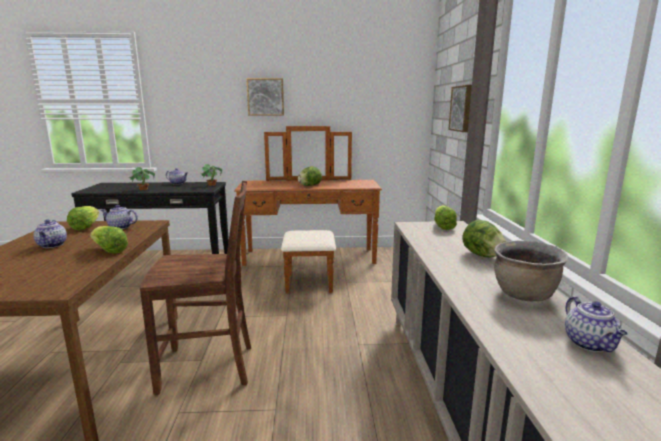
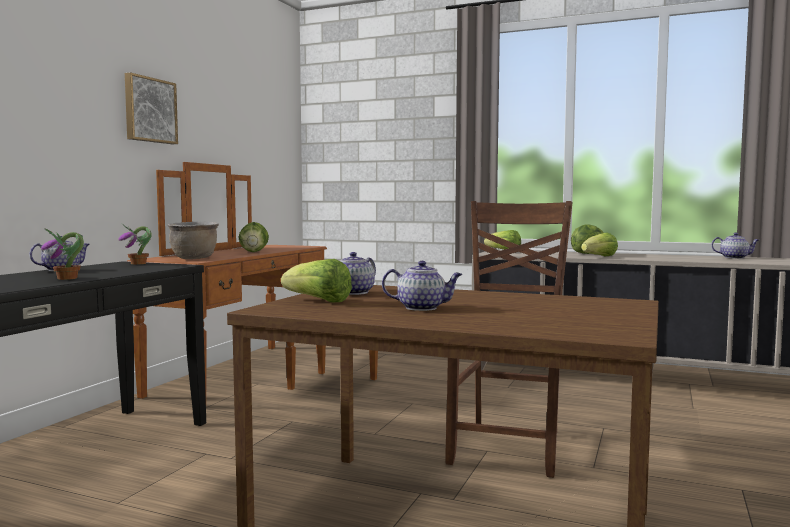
camera: 65 degrees left, 10 degrees down
(109, 250) = (483, 294): lettuce -> lettuce (599, 257)
(462, 108) = (404, 147): picture -> none
(524, 295) = (669, 256): brown cooking pot -> brown cooking pot (194, 258)

